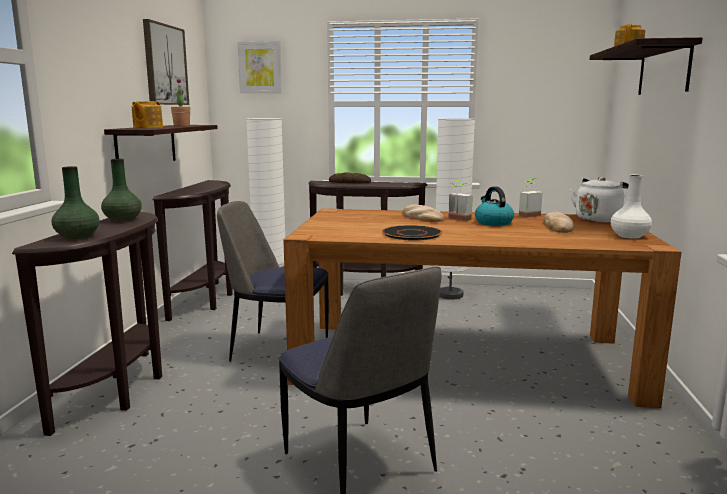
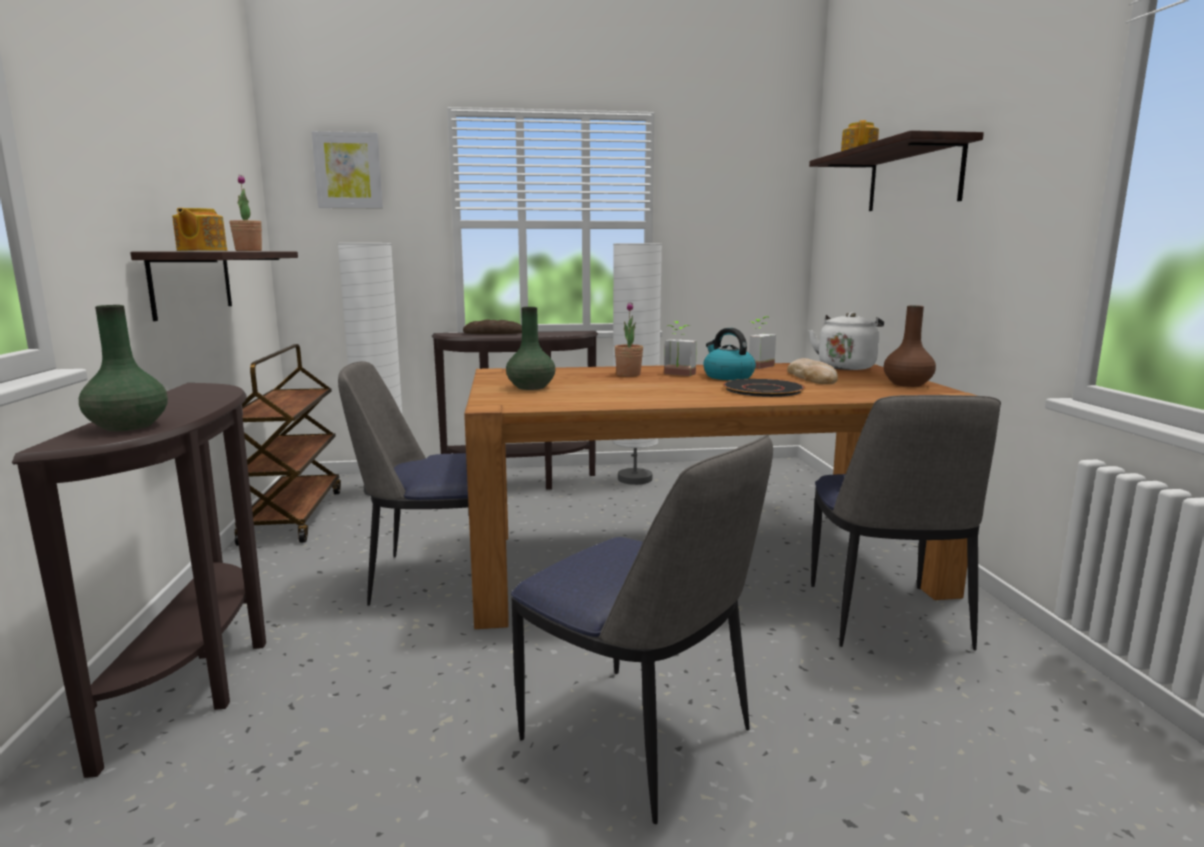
camera: 15 degrees left, 0 degrees up
(123, 220) = (189, 396): green vase -> green vase (531, 387)
(165, 65) = (209, 157): picture -> none
(207, 300) = (292, 516): brown console table -> brown cart
(411, 234) = (640, 396): black plate -> black plate (762, 389)
(421, 217) = (628, 374): bread -> potted plant
(586, 414) = (886, 618): none -> chair
(630, 236) = (908, 384): white vase -> brown vase

